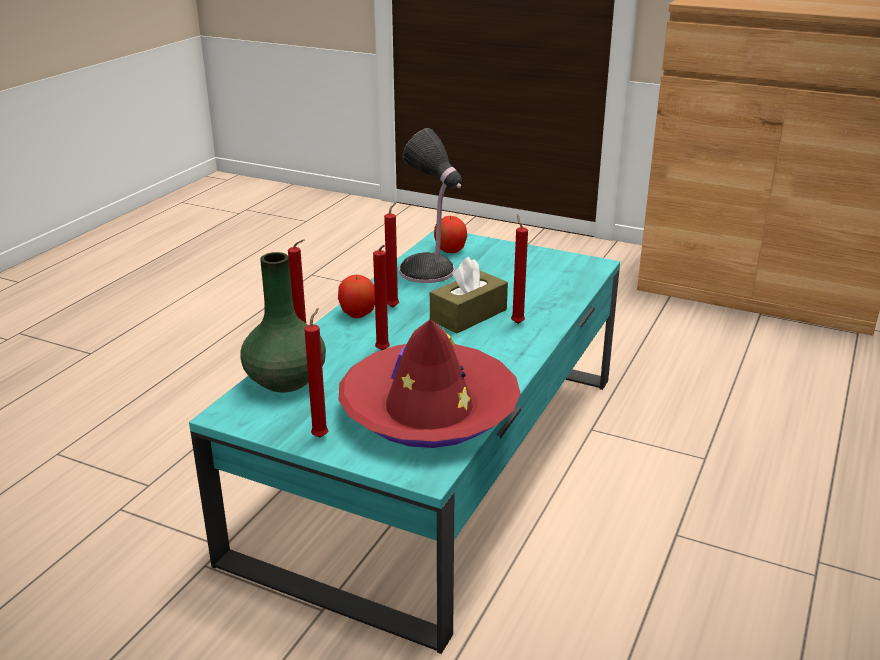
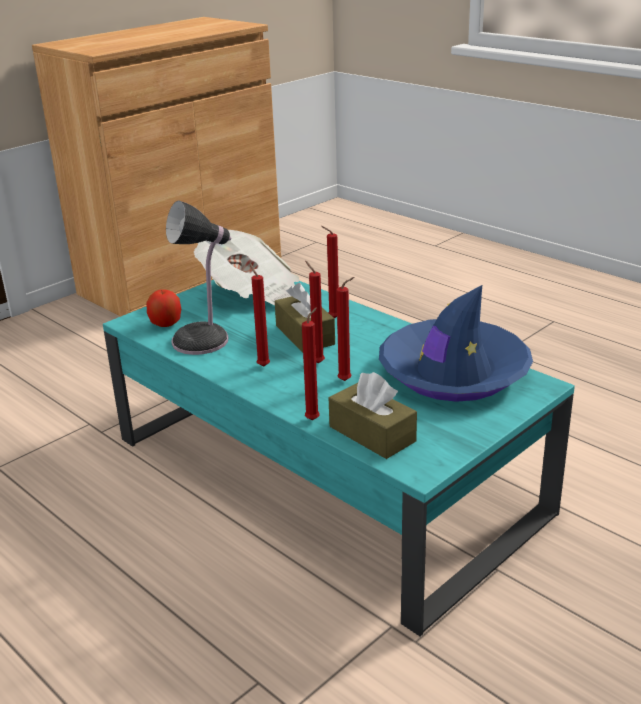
camera: 70 degrees left, 0 degrees up
(285, 380) = (372, 434): green vase -> brown tissue box
(321, 435) = (475, 424): red candle -> red candle (316, 362)
(358, 313) = (263, 384): apple -> none
(429, 410) = (453, 373): red hat -> blue hat
(544, 273) = (251, 293): none -> newspaper

